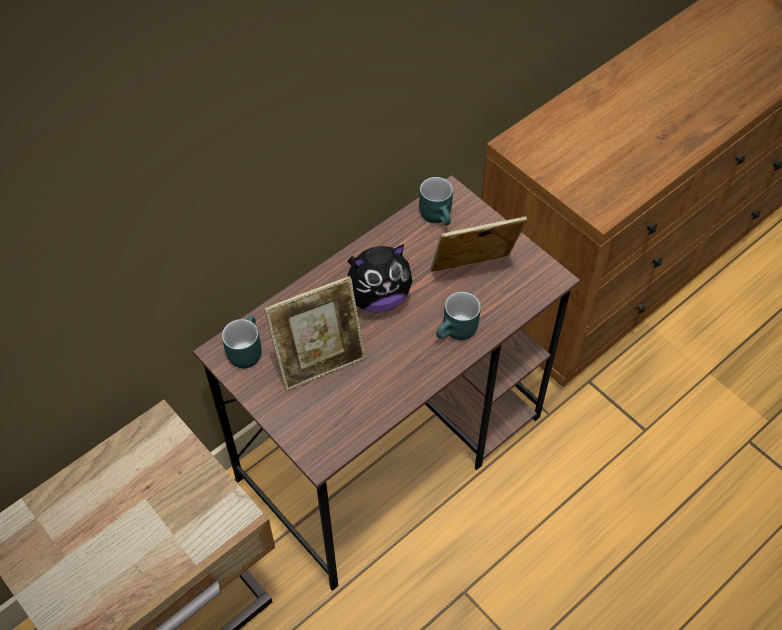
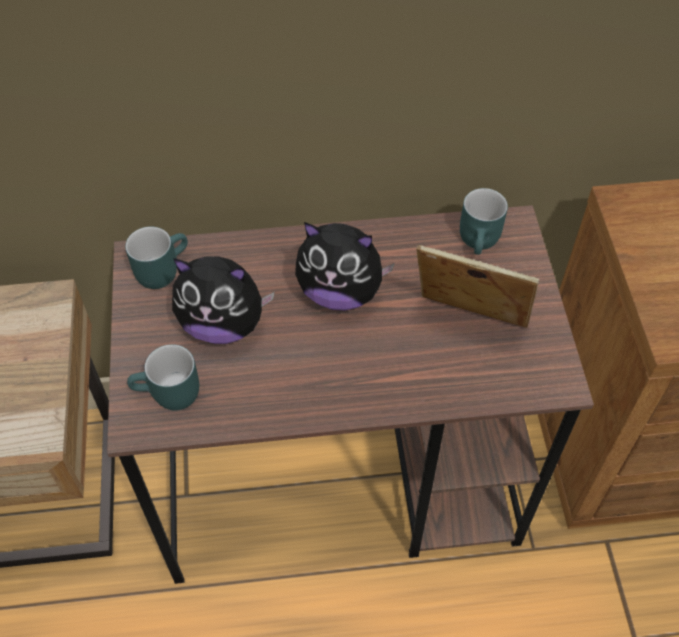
camera: 35 degrees right, 0 degrees up
(320, 361) = (223, 324): picture frame -> plush toy
(457, 333) = (395, 380): turquoise mug -> turquoise mug (169, 396)

